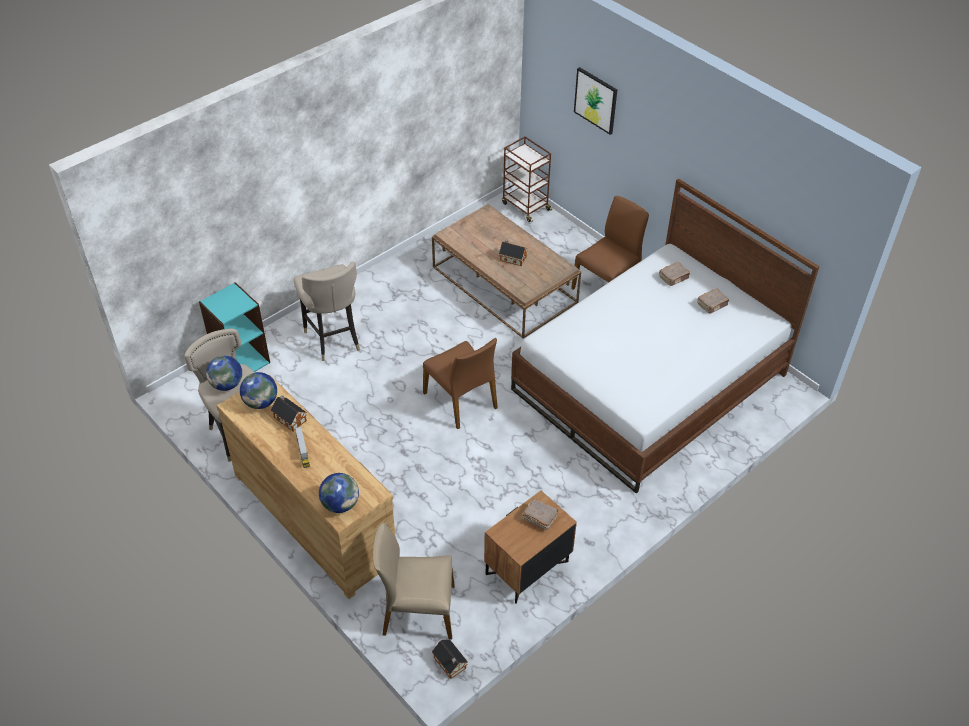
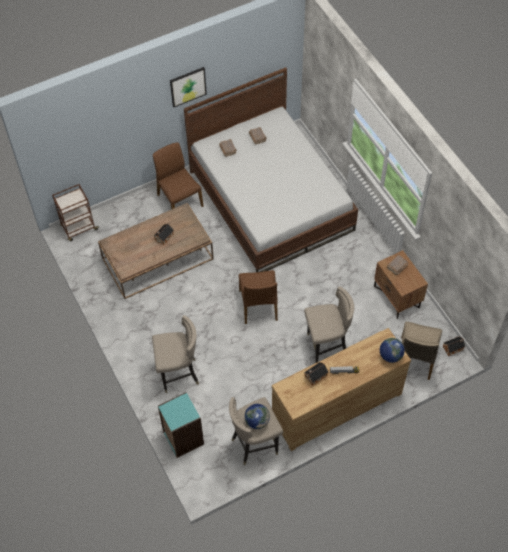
camera: 75 degrees left, 10 degrees up
(261, 402) = (297, 392): globe -> none
(412, 489) = (326, 346): none -> beige stool
(461, 400) = (259, 305): brown chair -> brown chair turned 105 degrees clockwise
(596, 100) = (102, 125): picture -> picture (188, 86)

